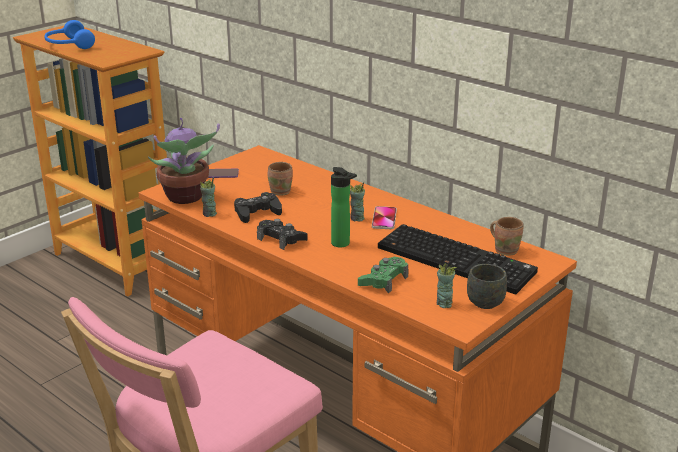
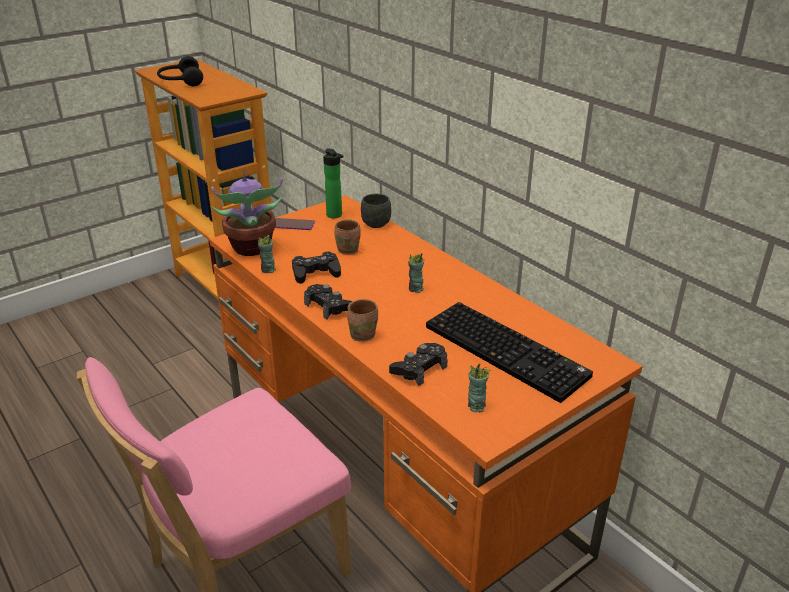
camera: 10 degrees right, 5 degrees up
(68, 45) = (180, 81): blue headphones -> black headphones
(342, 244) = (390, 319): bottle -> bottle (335, 216)
(383, 280) = (419, 368): green game controller -> black game controller
(384, 219) = (444, 292): phone -> none
(482, 300) = (520, 406): grey mug -> grey mug (375, 222)
(505, 250) = (565, 343): brown mug -> brown mug (362, 334)

